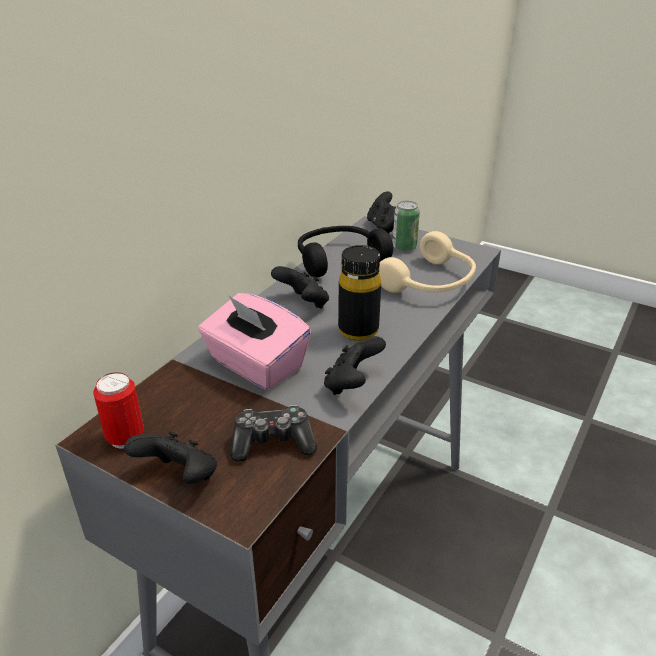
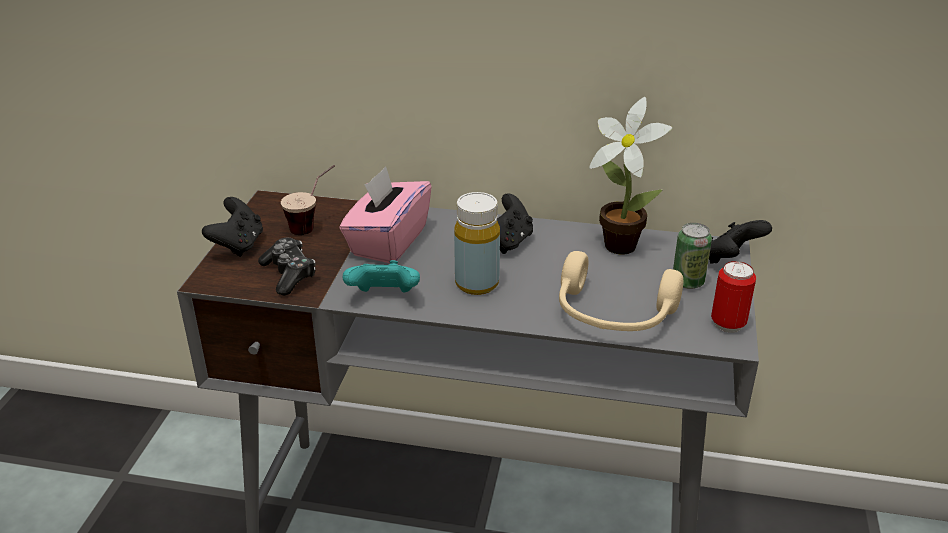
camera: 70 degrees right, 0 degrees up
(125, 438) = (272, 212): can -> can (728, 324)
(183, 409) = (313, 225): none -> cup
(338, 259) = (617, 243): black headphones -> potted plant
(352, 384) = (384, 297): black game controller -> turquoise game controller
(358, 330) = (477, 283): black bottle -> yellow bottle

